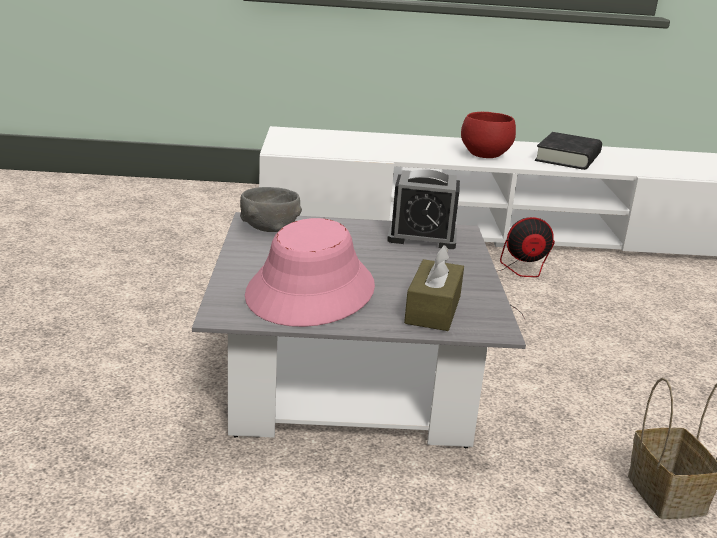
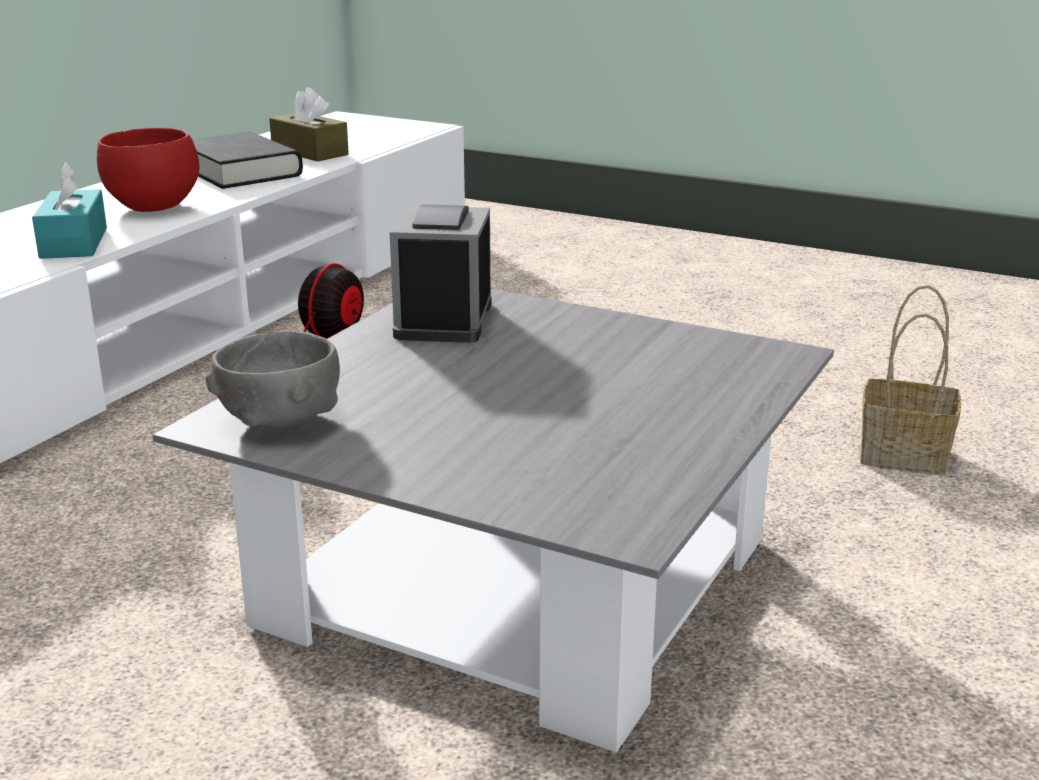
camera: 60 degrees left, 0 degrees up
(311, 291) = (585, 441): pink hat -> none
(415, 155) = (74, 243): none -> turquoise tissue box
(422, 237) = (443, 320): alarm clock -> alarm clock turned 150 degrees clockwise
(433, 309) = (705, 373): brown tissue box -> brown tissue box (309, 152)

